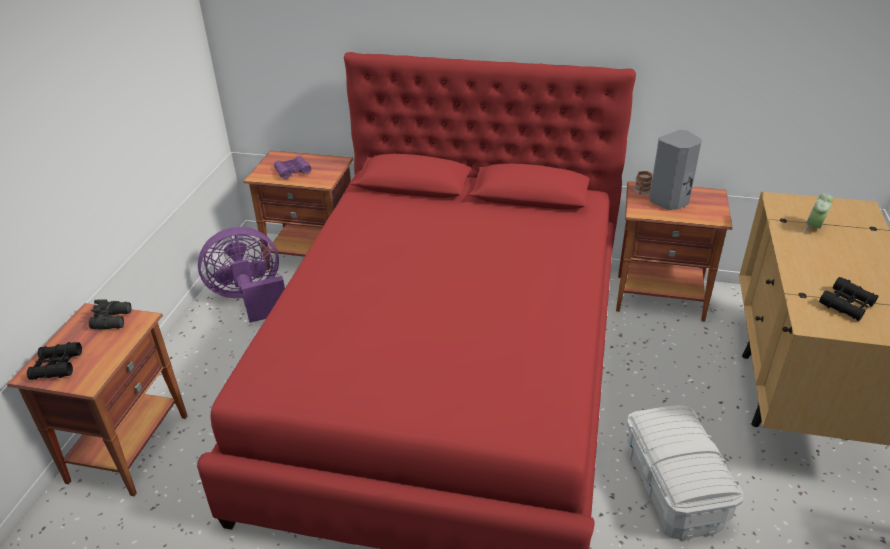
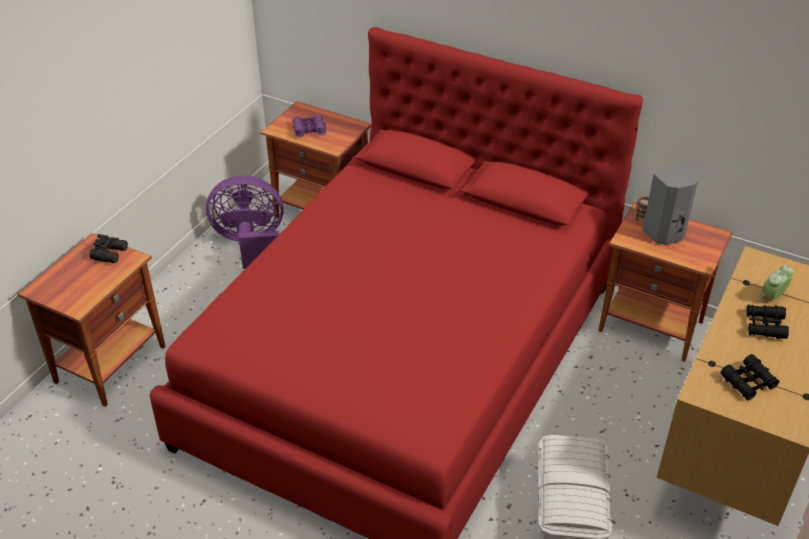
camera: 15 degrees right, 5 degrees up
(57, 366) = (57, 287): black binoculars -> black binoculars (765, 326)

